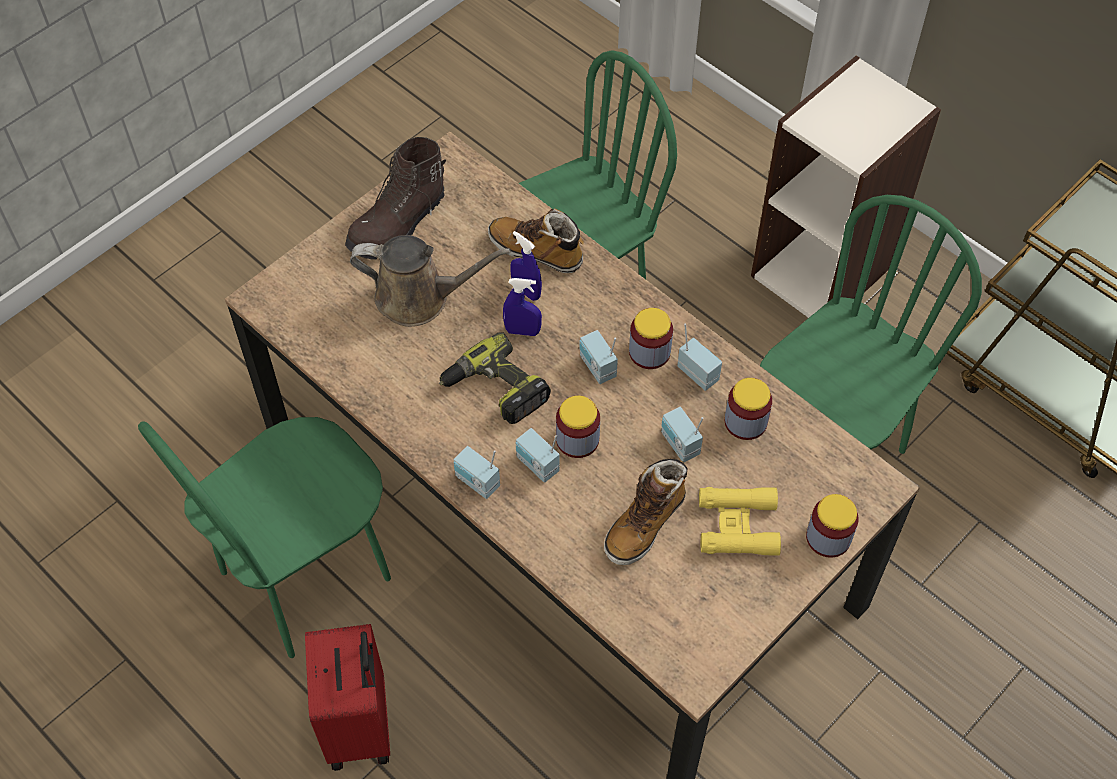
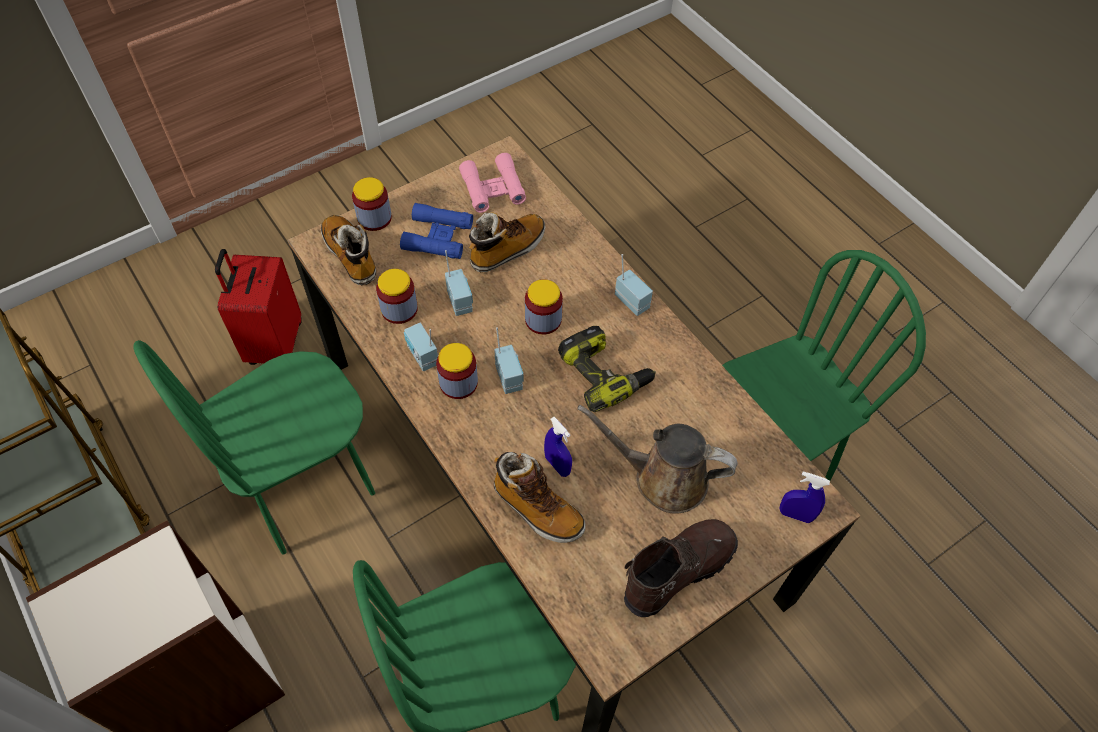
camera: 170 degrees left, 0 degrees up
(361, 725) = (717, 353): red suitcase -> red suitcase (274, 343)
(522, 331) = (569, 424): blue spray bottle -> blue spray bottle (795, 515)
(536, 465) = (581, 305): radio -> none
(692, 615) = (493, 188): none -> pink binoculars
(738, 526) = (438, 237): yellow binoculars -> blue binoculars
(832, 478) = (351, 256): none -> boot

